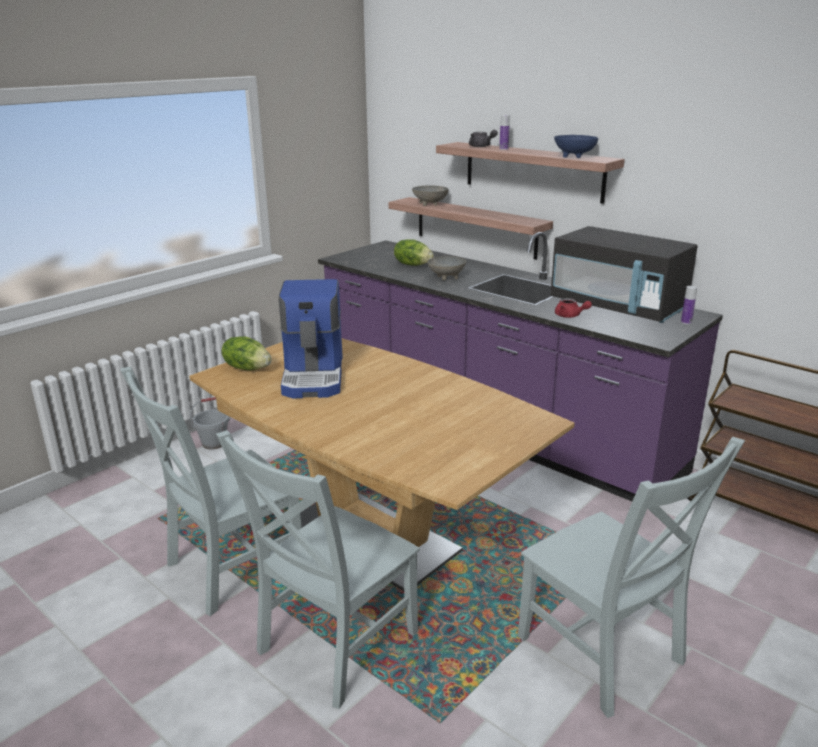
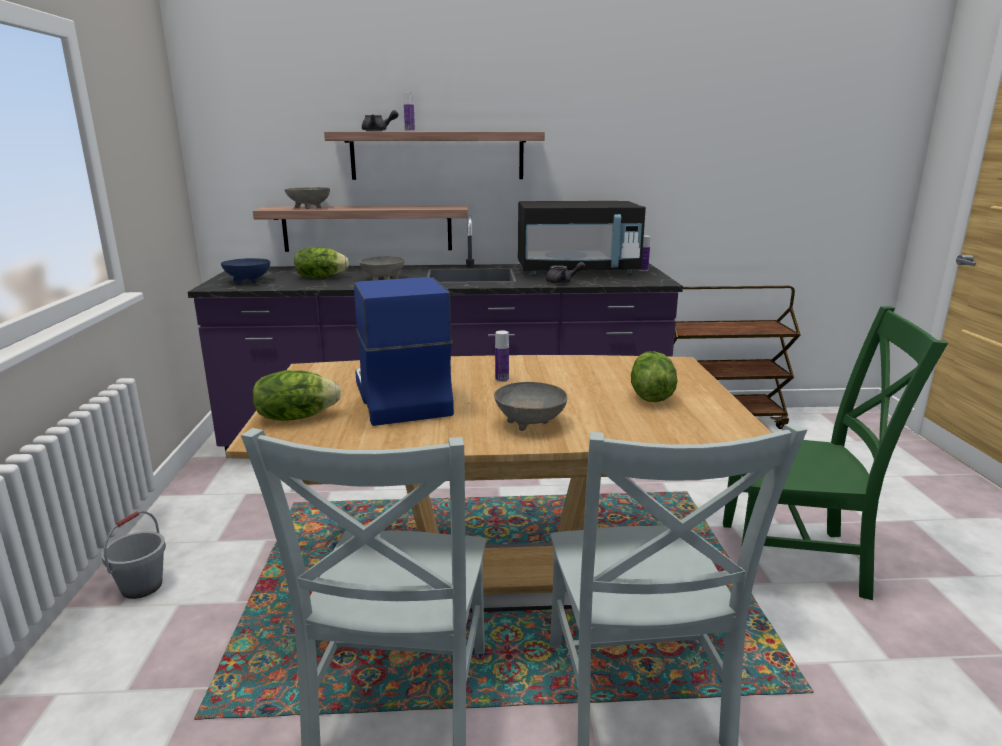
camera: 45 degrees left, 5 degrees down
(315, 376) = (399, 397): coffee machine -> coffee machine turned 150 degrees counterclockwise
(338, 423) = (530, 424): none -> grey bowl
(394, 386) = (502, 379): none -> bottle
(454, 438) = (650, 396): none -> lettuce
(570, 316) = (562, 282): red teapot -> grey teapot
(575, 156) = (499, 131): blue bowl -> blue bowl (249, 281)
(604, 654) = (799, 559): grey chair -> green chair

